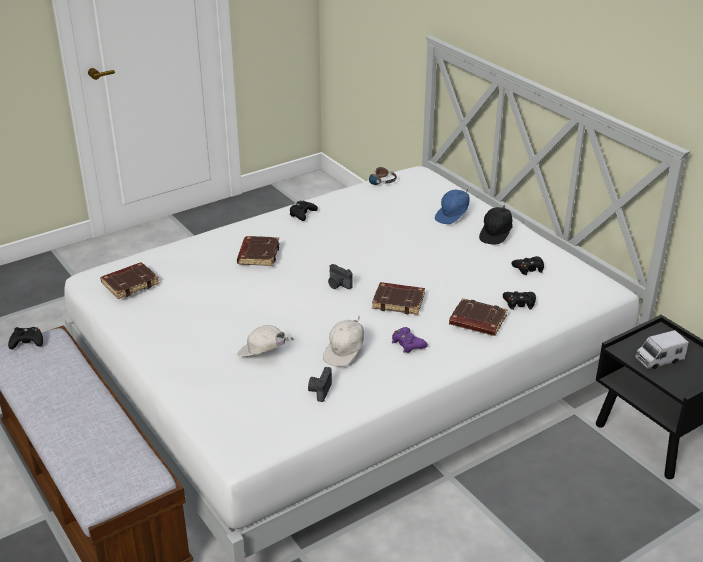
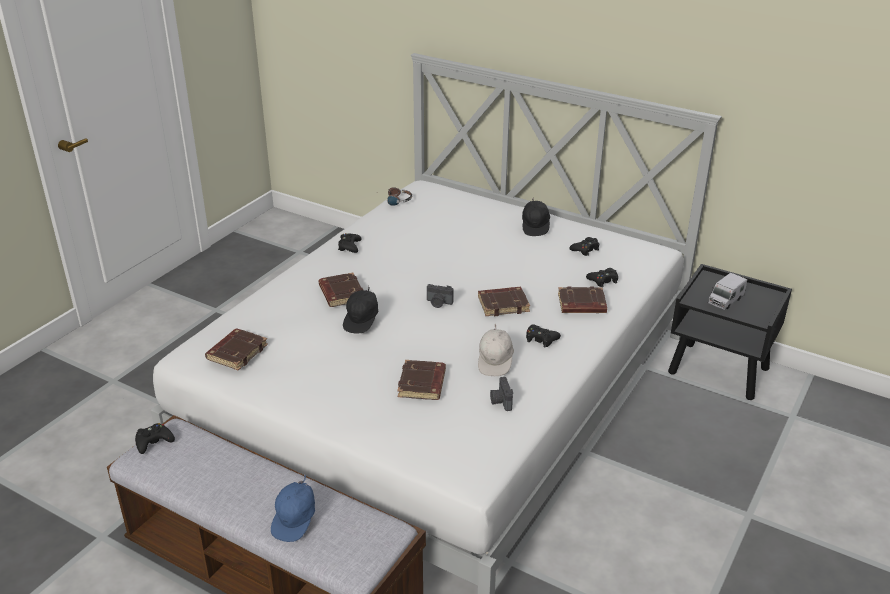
camera: 25 degrees left, 0 degrees up
(255, 283) = (362, 321): none -> black cap
(263, 355) = (422, 384): white cap -> brown book
(407, 344) = (541, 339): purple game controller -> black game controller
(453, 216) = (486, 219): blue cap -> blue cap (296, 521)

